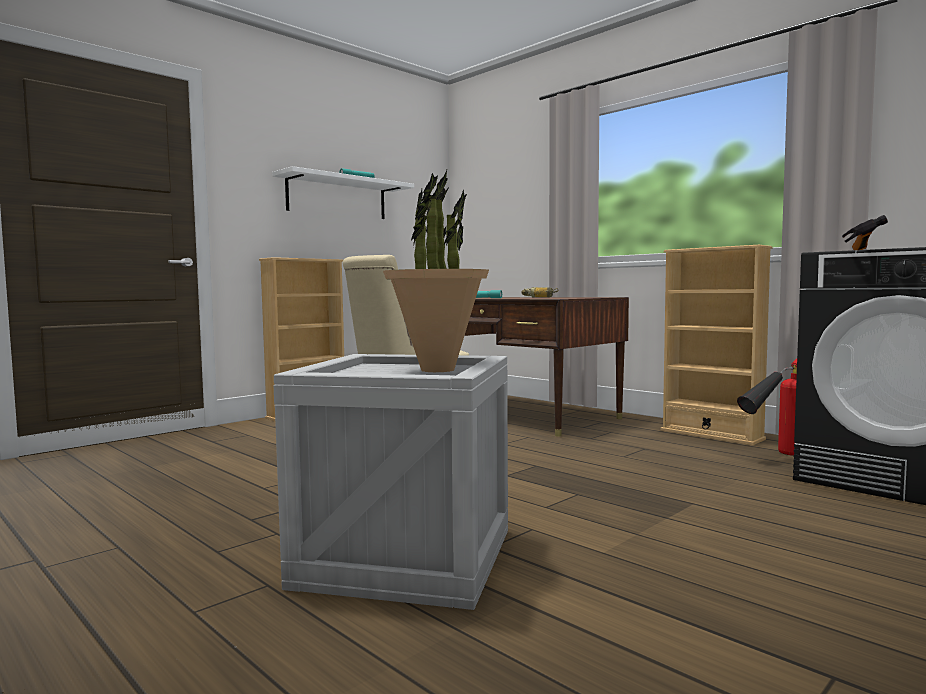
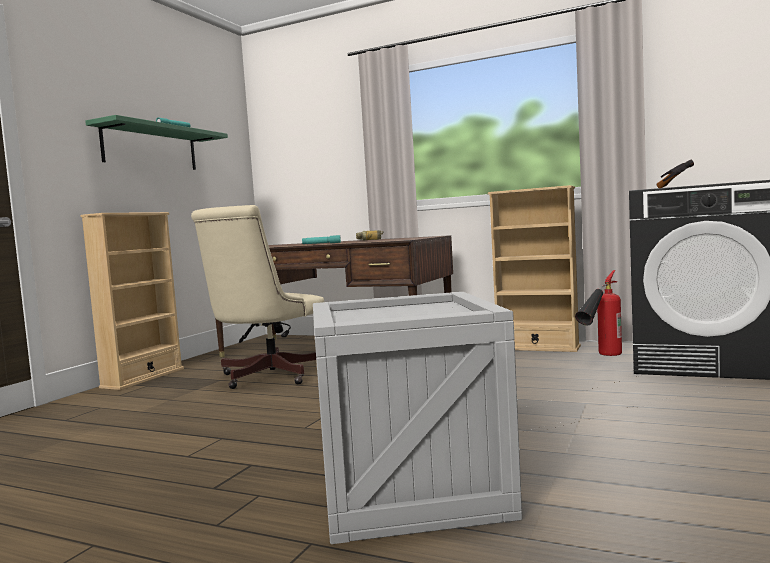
camera: 20 degrees left, 0 degrees up
(337, 197) = (150, 148): white shelf -> green shelf
(437, 370) = (424, 309): potted plant -> none

